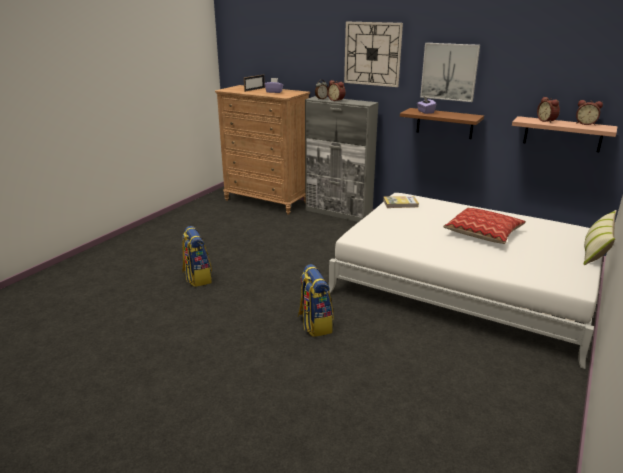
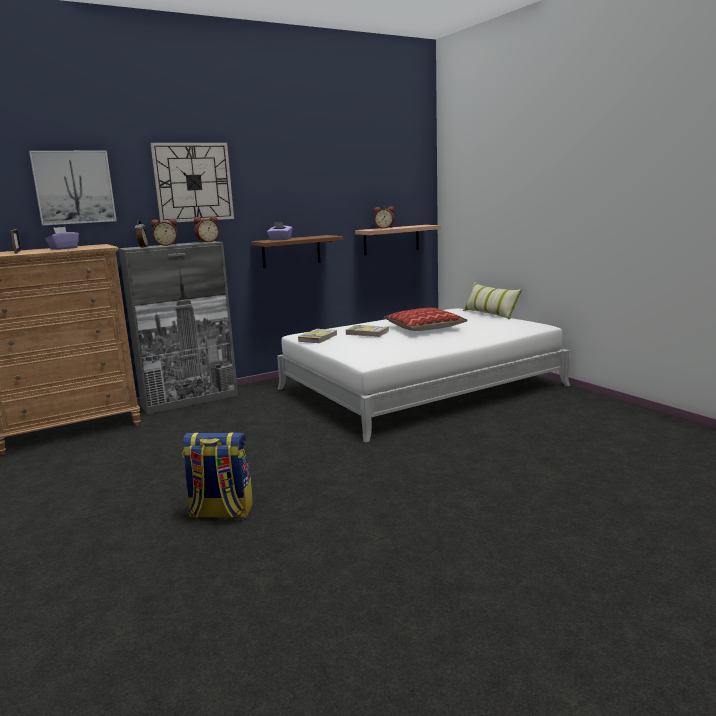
camera: 60 degrees left, 10 degrees down
(314, 324) = (423, 460): backpack -> none
(434, 215) = (367, 333): none -> book
(449, 72) = (286, 194): picture -> picture (74, 187)
(585, 123) = (408, 226): alarm clock -> alarm clock (207, 242)

